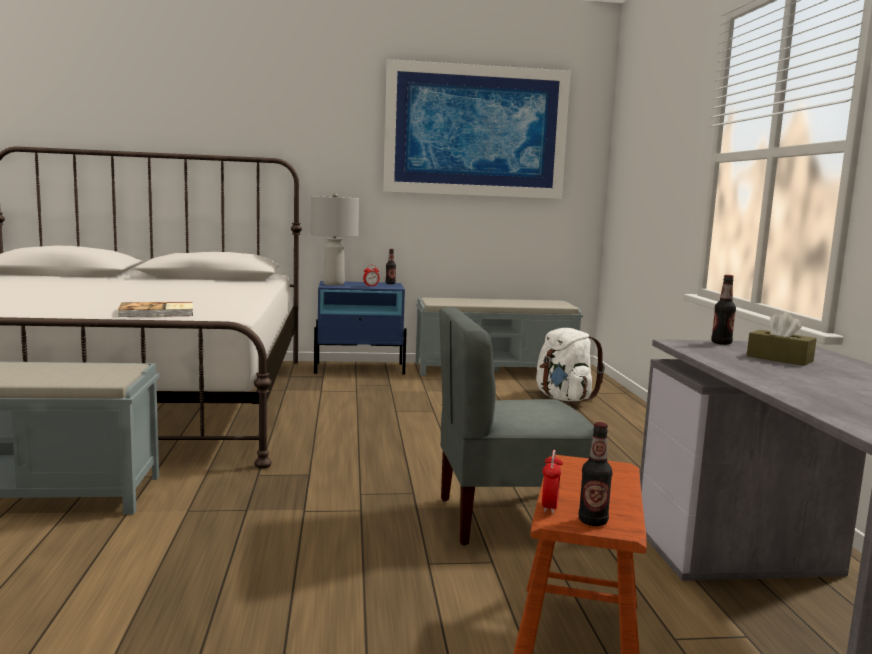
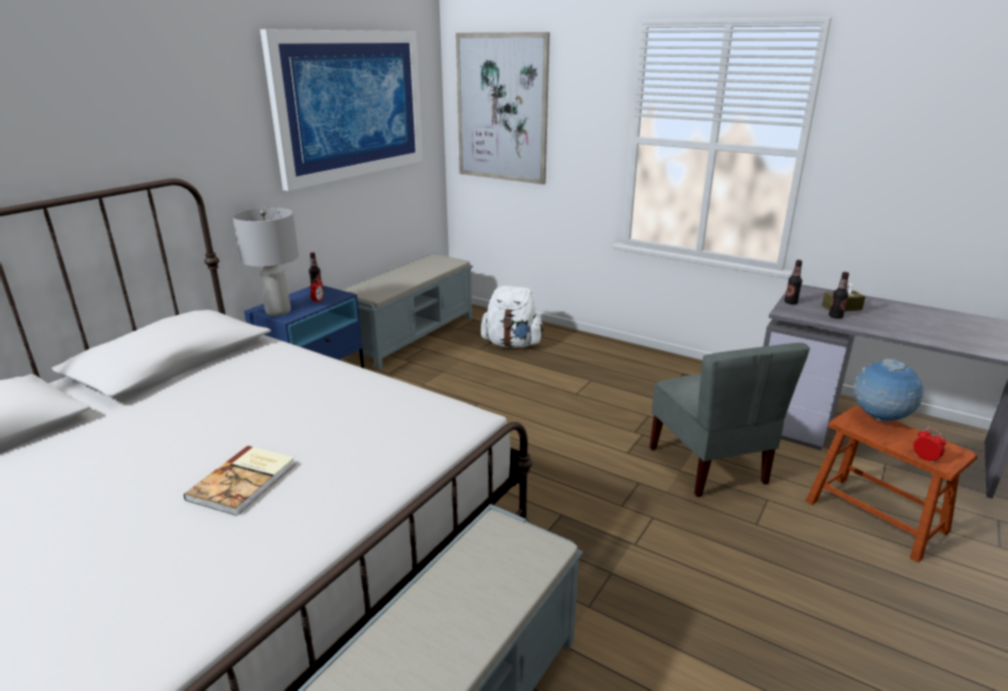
camera: 50 degrees left, 15 degrees up
(157, 312) = (406, 450): book -> book (245, 481)
(508, 519) = (709, 465): grey chair -> grey chair turned 45 degrees counterclockwise
(593, 521) = (949, 455): bottle -> bottle (835, 316)
(618, 477) = (879, 419): none -> globe
(638, 143) = (502, 108): none -> picture

